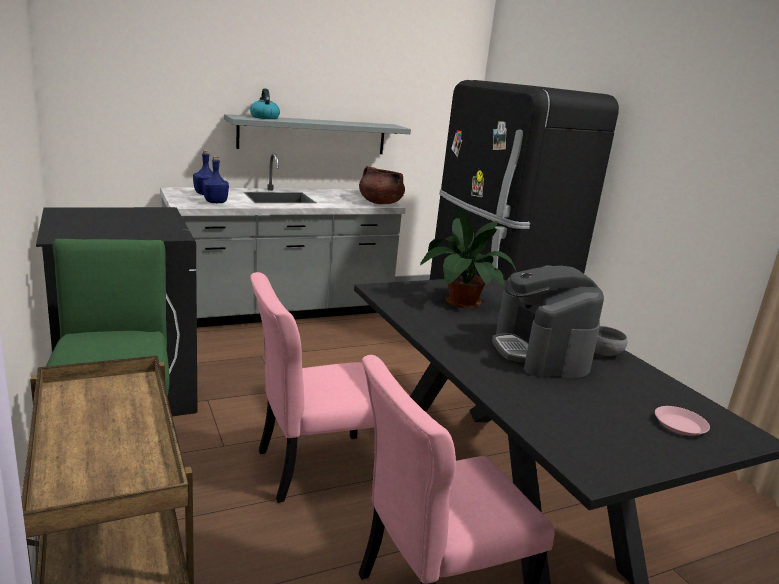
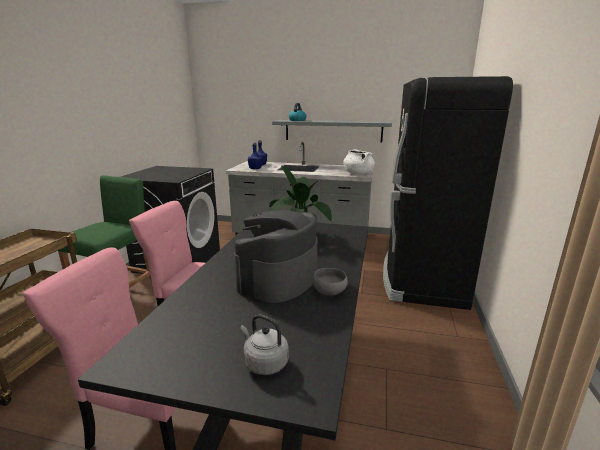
camera: 40 degrees right, 0 degrees up
(380, 203) = (358, 174): brown cooking pot -> white cooking pot
(680, 425) = (264, 363): pink plate -> grey kettle

